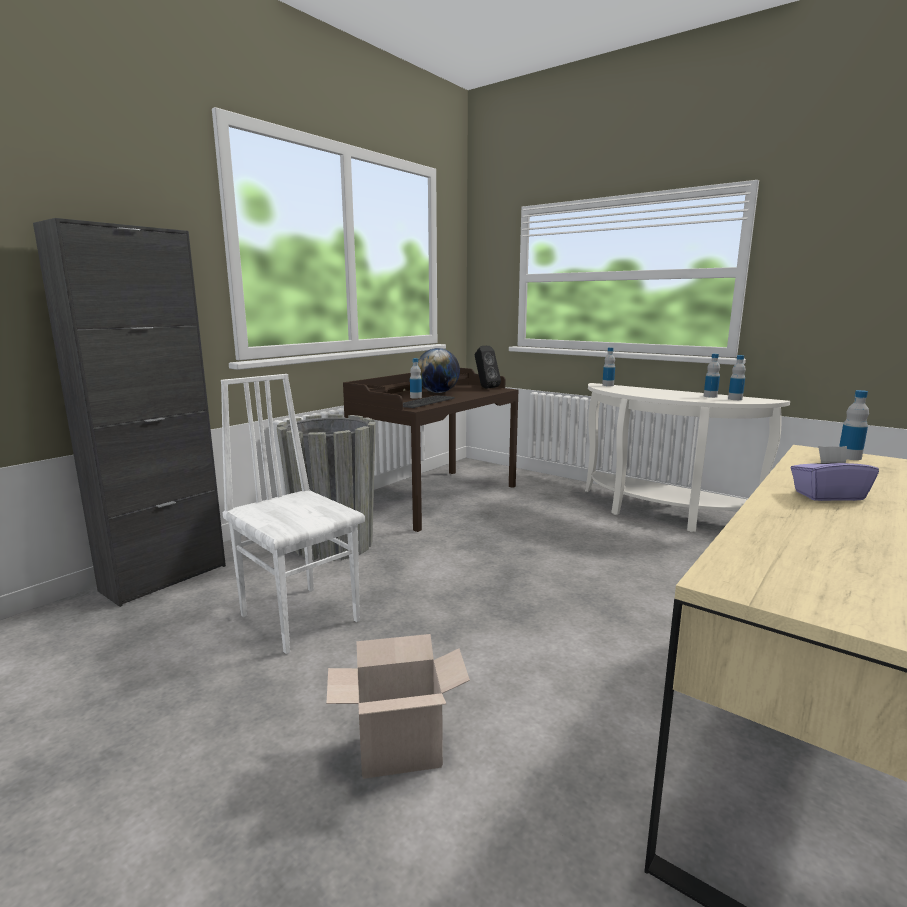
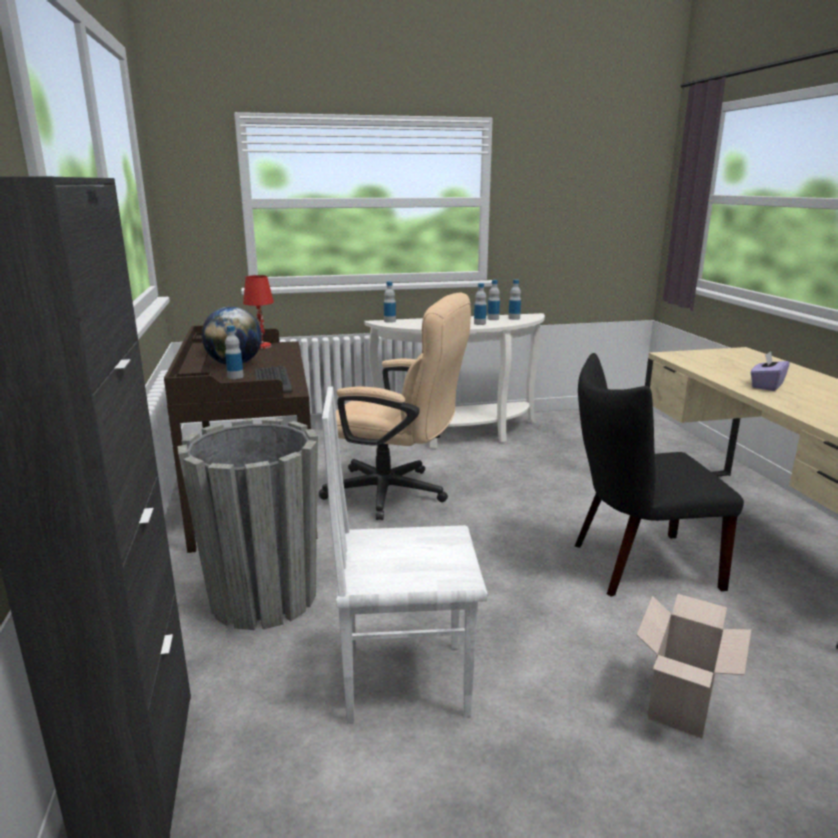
camera: 50 degrees left, 5 degrees up
(485, 388) = (261, 346): black speaker -> red table lamp
(519, 530) = (396, 494): none -> beige office chair
(597, 662) = (635, 565): none -> black chair
(849, 457) = (694, 355): bottle -> bottle (479, 323)

